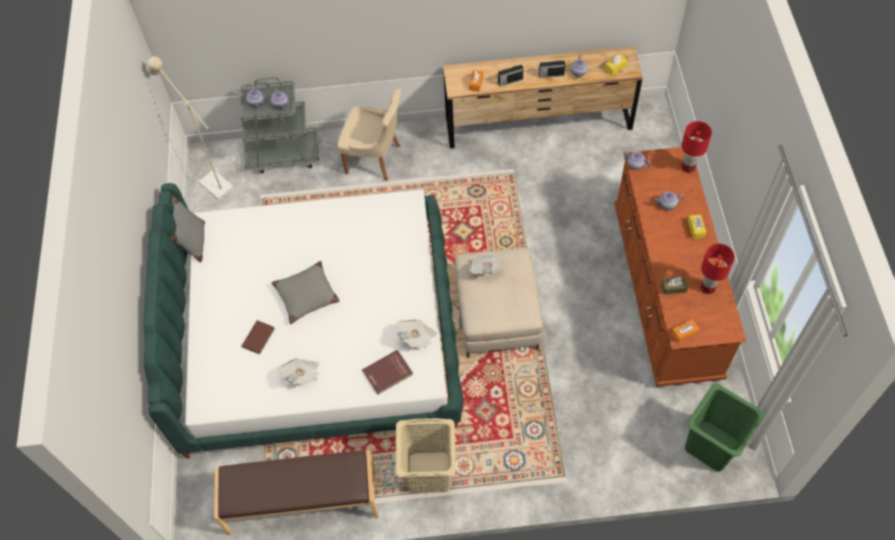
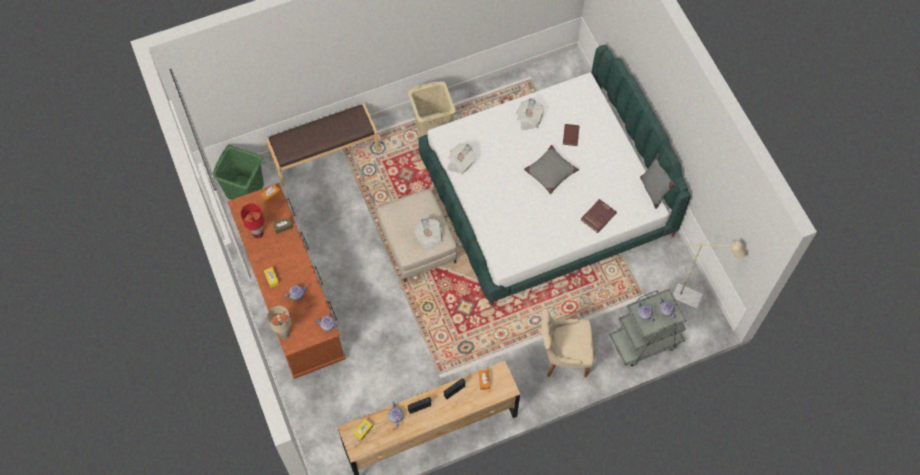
camera: 160 degrees right, 5 degrees up
(302, 502) = (508, 89): brown bench -> brown bench (325, 154)
(388, 373) = (471, 134): red book -> red book (597, 216)
(687, 167) = (285, 334): red table lamp -> beige table lamp

